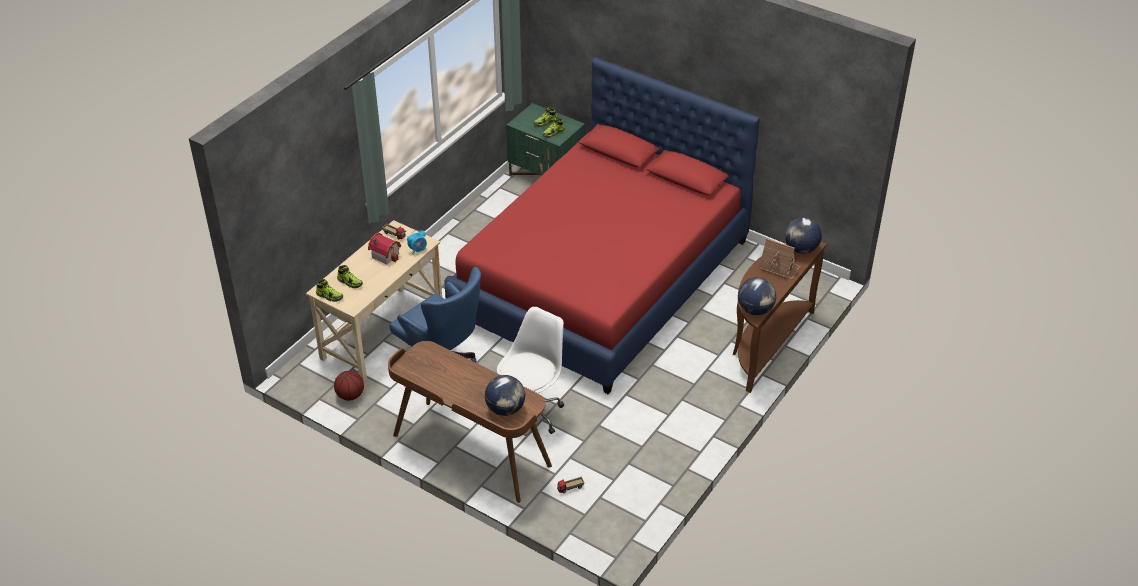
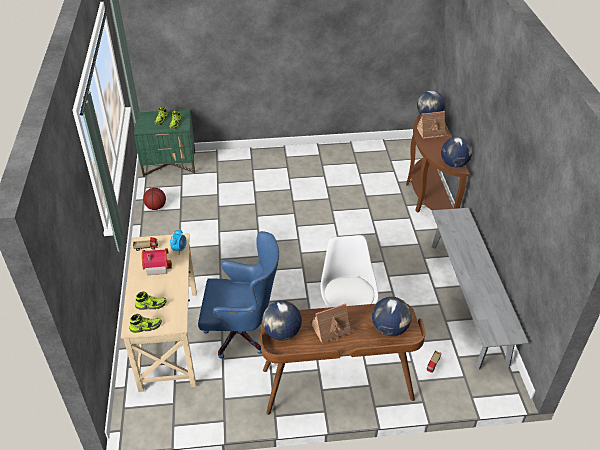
camera: 40 degrees left, 0 degrees up
(350, 395) = (197, 405): basketball -> basketball (156, 207)
(421, 360) = (281, 333): none -> globe
(461, 381) = (332, 329): none -> toy house
(602, 278) = (284, 210): red bed -> none
(672, 460) = (467, 301): none -> grey bench

